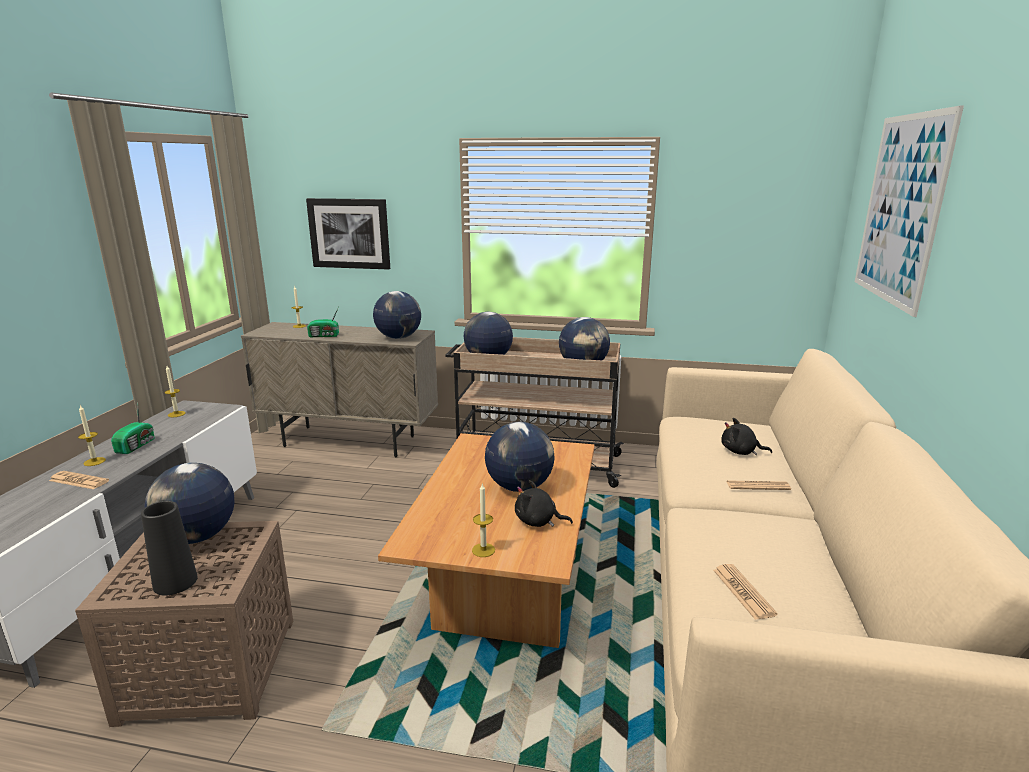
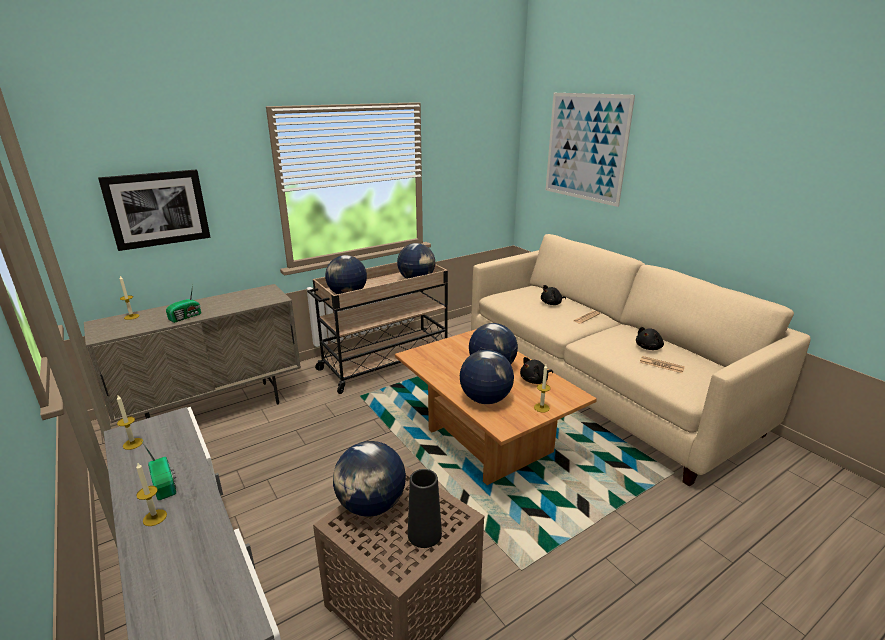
camera: 45 degrees left, 5 degrees up
(79, 481) = (185, 537): newspaper -> none
(399, 337) = (261, 298): globe -> globe (485, 399)
(776, 562) = (649, 347): none -> black plush toy

